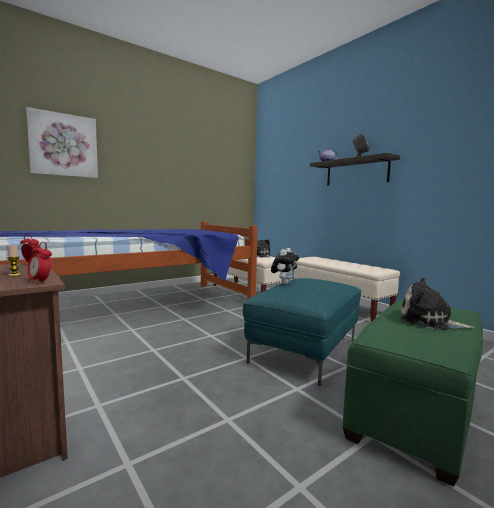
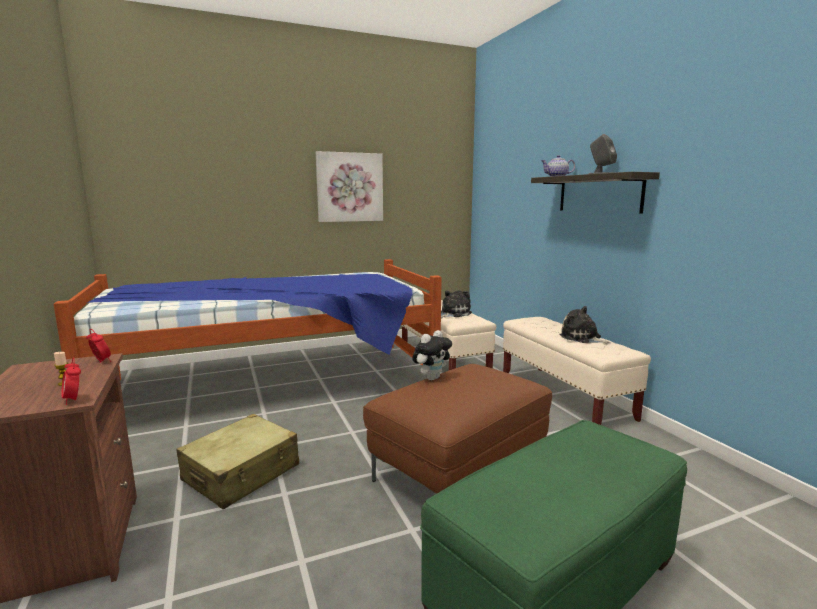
camera: 15 degrees right, 5 degrees up
(63, 145) = (203, 171): picture -> picture (349, 187)
(138, 369) = (242, 473): none -> beige suitcase
(303, 351) = (459, 470): turquoise ottoman -> brown ottoman
(429, 321) = (571, 475): plush toy -> plush toy (582, 338)

